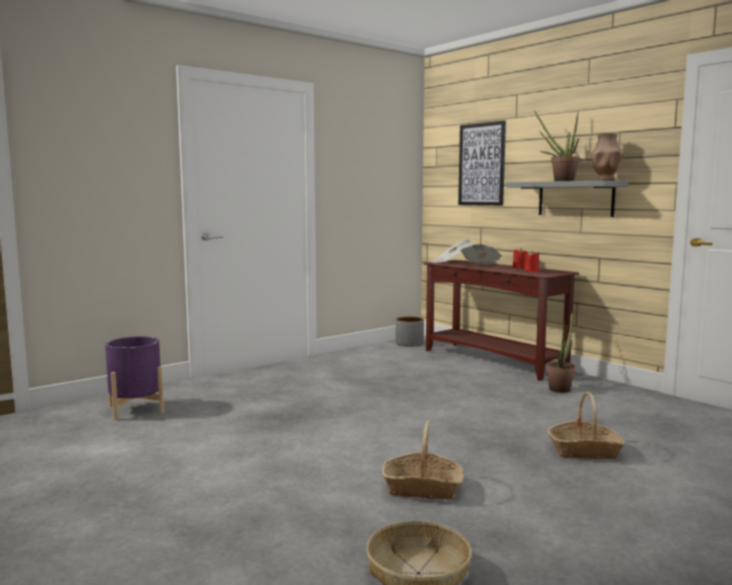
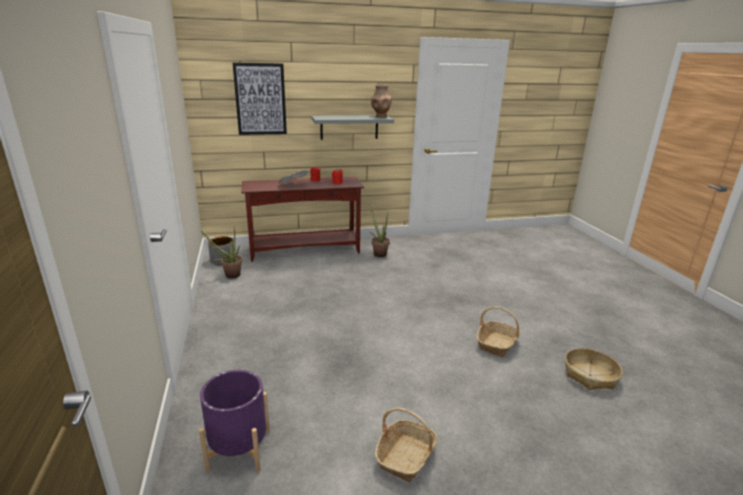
camera: 65 degrees left, 15 degrees up
(451, 262) = (256, 185): newspaper -> none
(559, 181) = (346, 116): potted plant -> potted plant (229, 276)
(584, 451) = (471, 283): basket -> basket (406, 456)

